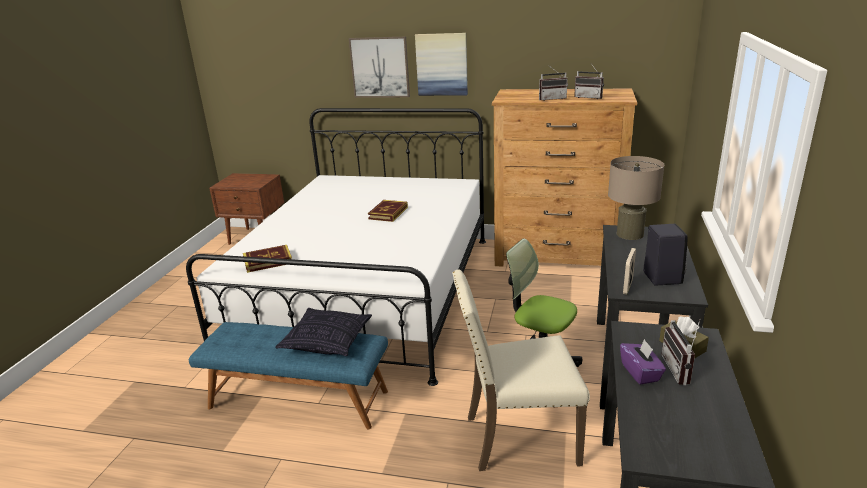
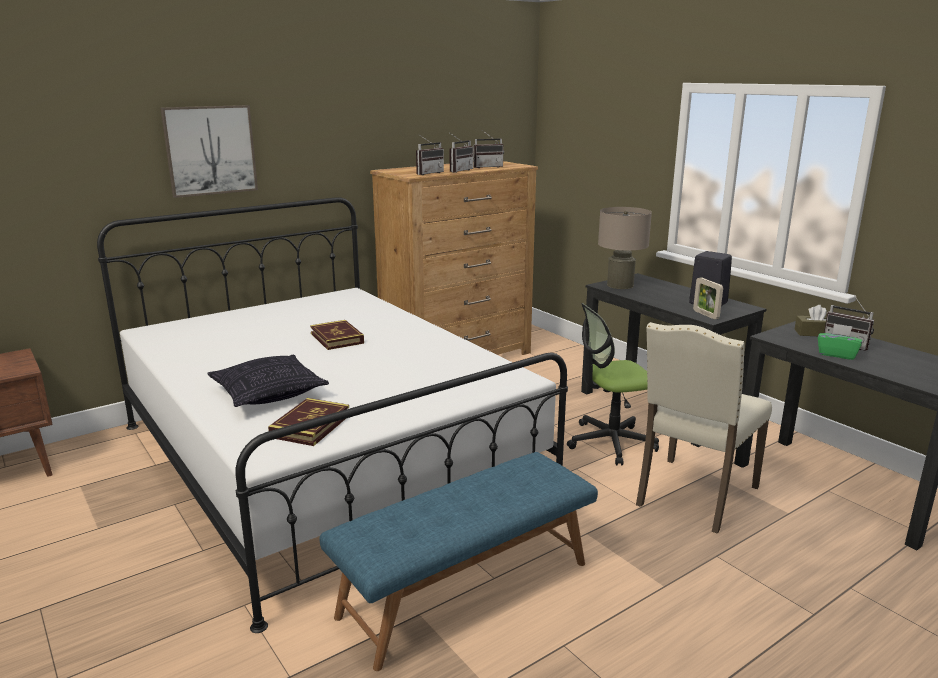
camera: 50 degrees left, 5 degrees down
(327, 342) = (505, 480): pillow -> pillow (269, 394)
(442, 64) = (297, 142): picture -> none
(520, 98) = (427, 173): none -> radio
(640, 373) = (837, 354): purple tissue box -> green tissue box

